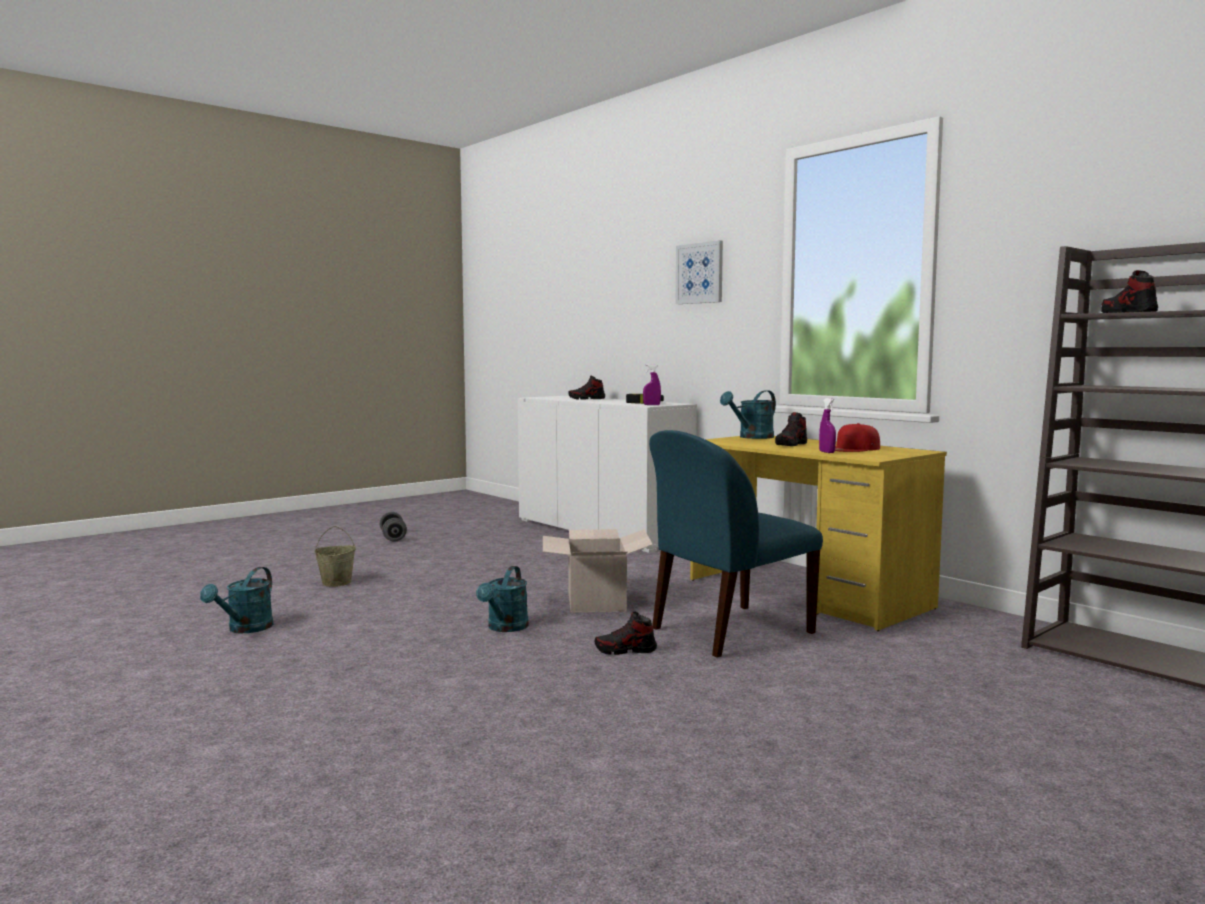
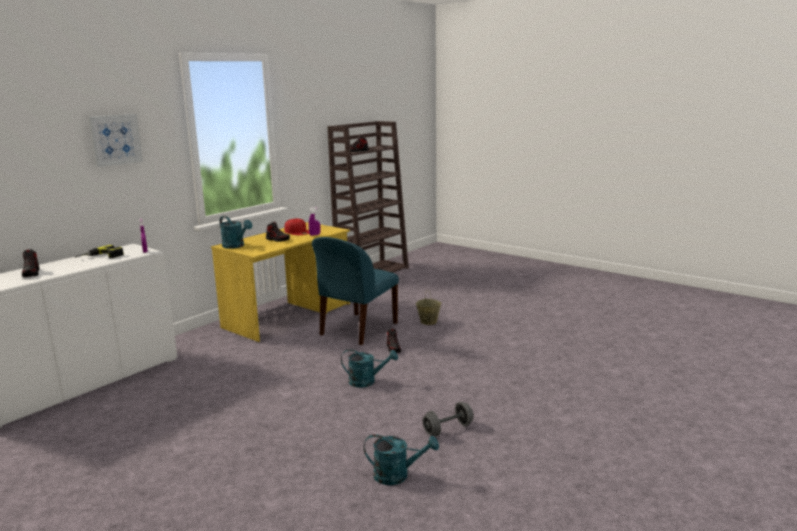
camera: 100 degrees left, 10 degrees up
(337, 583) = (258, 474): beige bucket -> beige bucket (428, 322)
(393, 537) = (47, 497): grey dumbbell -> grey dumbbell (448, 429)
(597, 601) = (308, 363): cardboard box -> none
(729, 631) = (357, 329): blue chair -> blue chair turned 75 degrees clockwise

